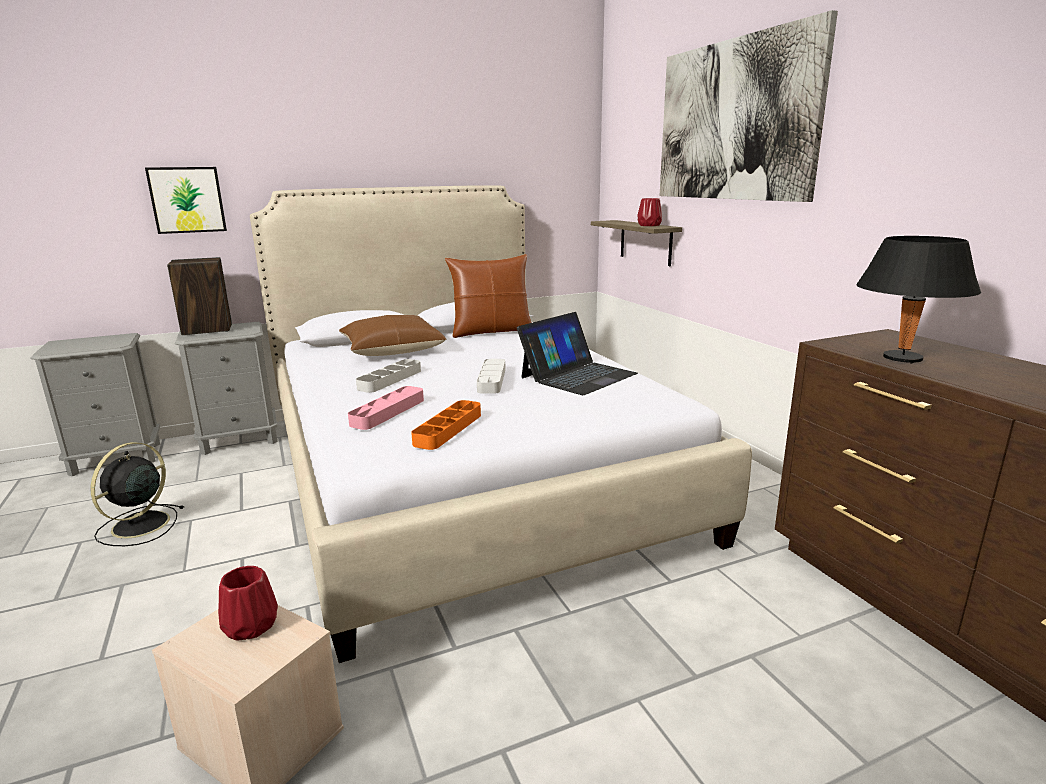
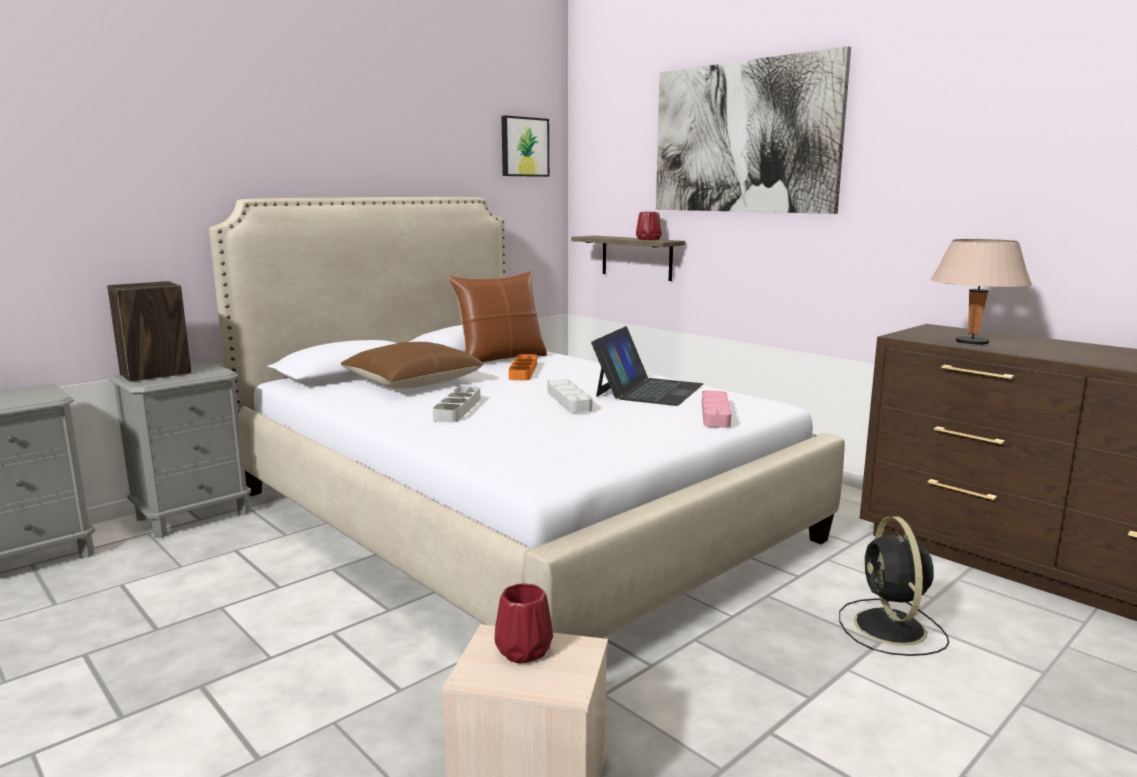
camera: 20 degrees left, 5 degrees down
(138, 526) = (153, 624): black fan -> black fan (891, 629)
(187, 200) = (125, 209): picture -> picture (524, 147)
(388, 412) = (507, 436): pink tray -> pink tray (715, 414)
(448, 429) = (590, 444): orange tray -> orange tray (523, 371)
(901, 359) = (971, 343): black table lamp -> beige table lamp

